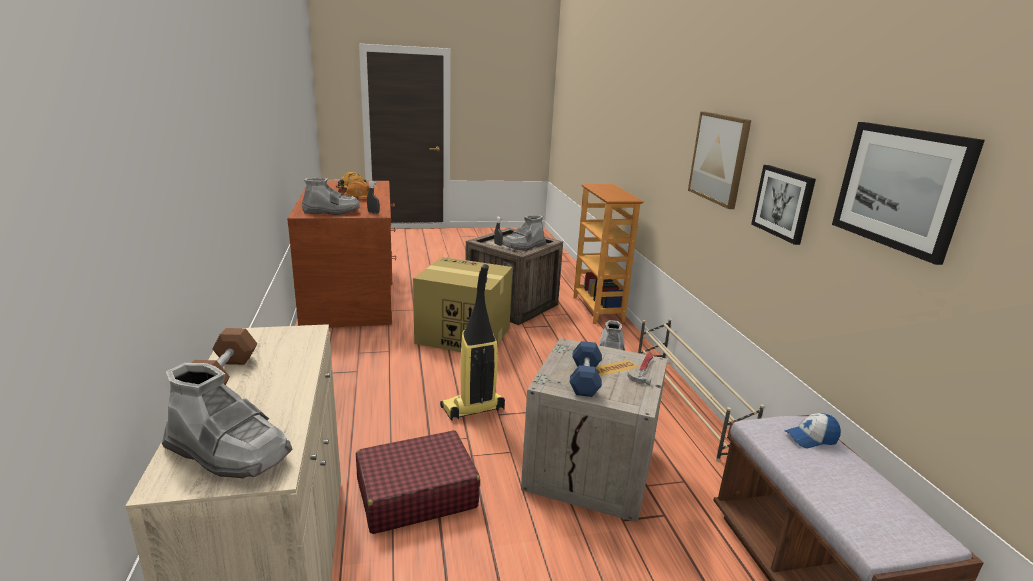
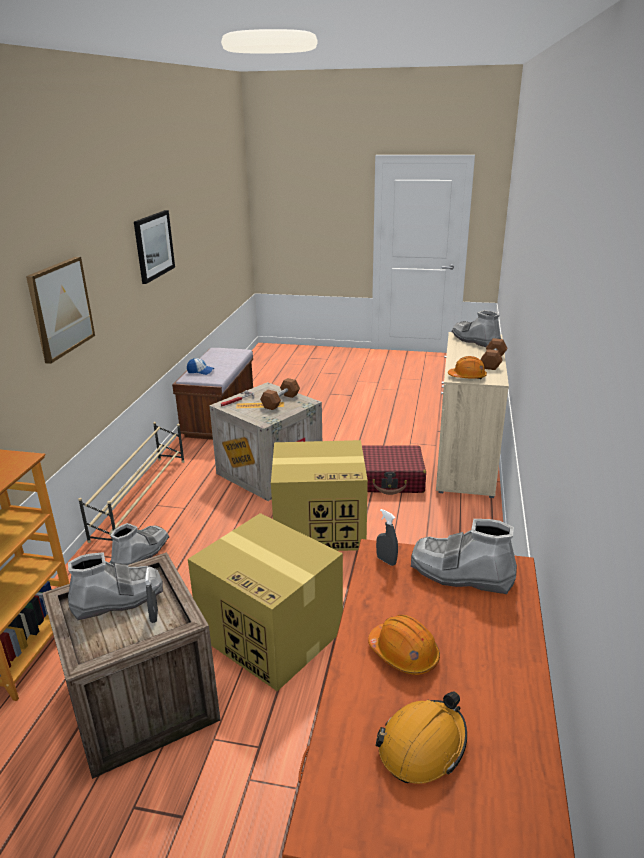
camera: 155 degrees left, 5 degrees up
(288, 336) = (467, 377): none -> orange hard hat
(472, 409) = (321, 527): vacuum cleaner -> cardboard box
(585, 379) = (280, 401): blue dumbbell -> brown dumbbell
(783, 203) = (117, 297): picture -> none

